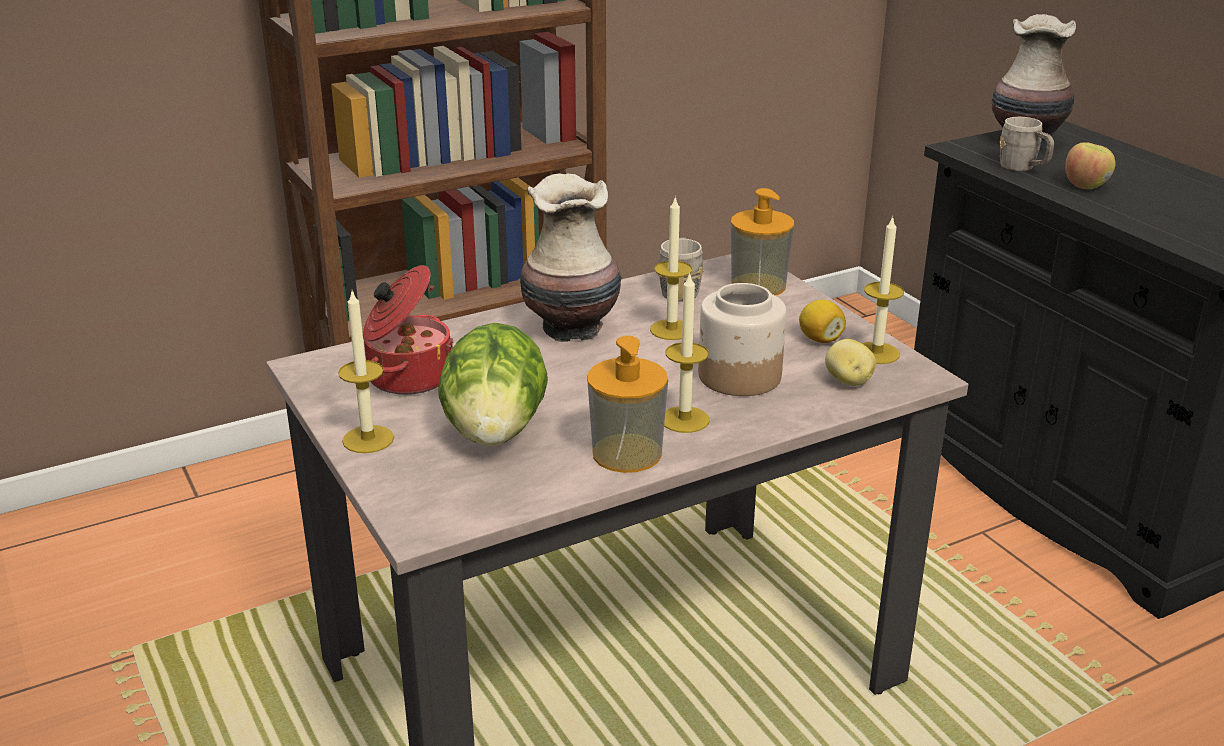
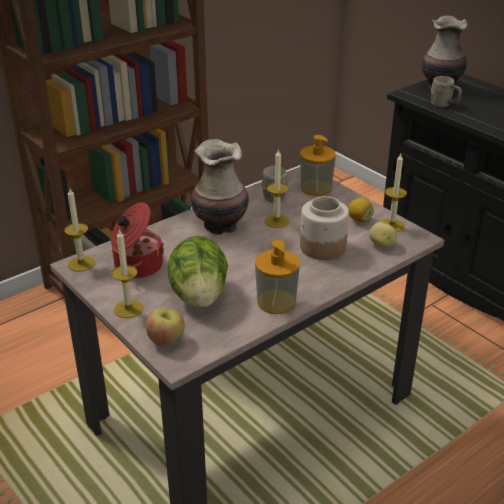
camera: 10 degrees left, 5 degrees up
(684, 419) = (301, 277): candle -> candle (81, 263)
(1085, 186) = (480, 114): apple -> apple (166, 340)

